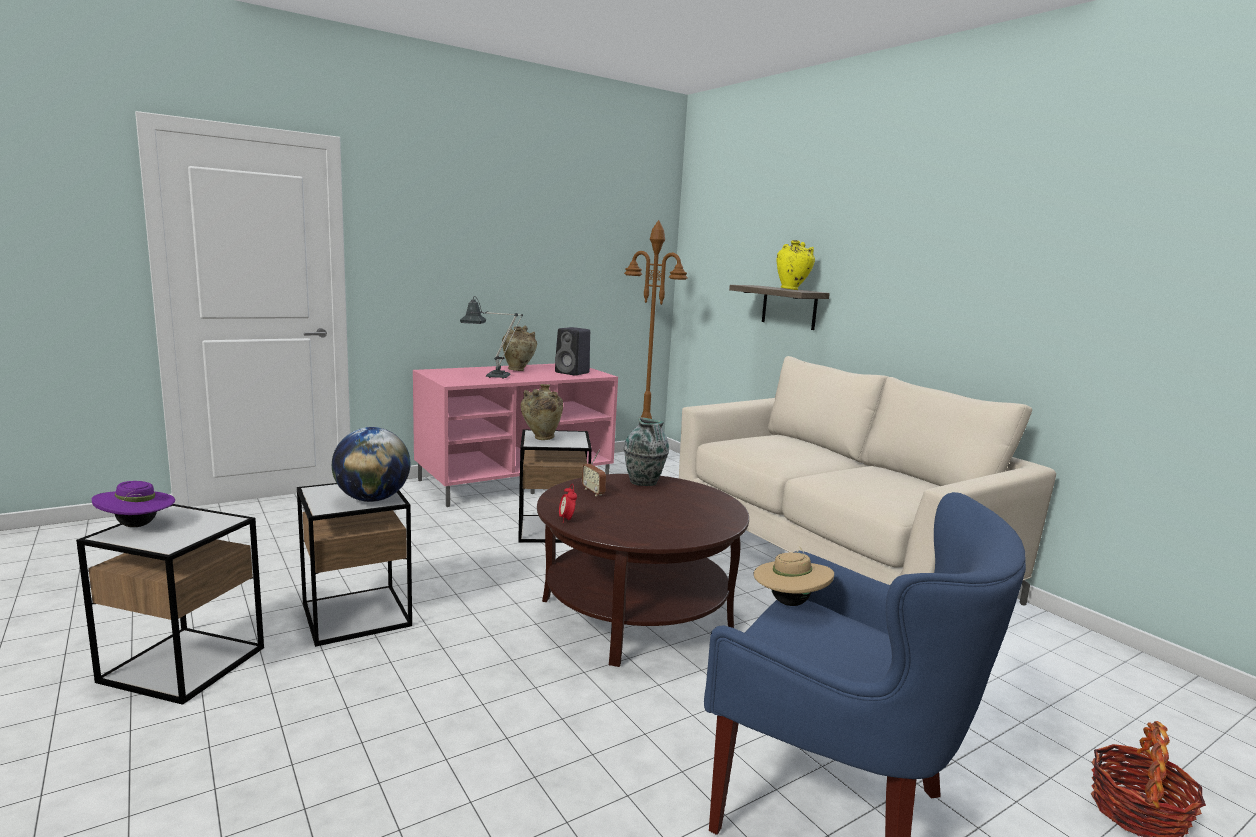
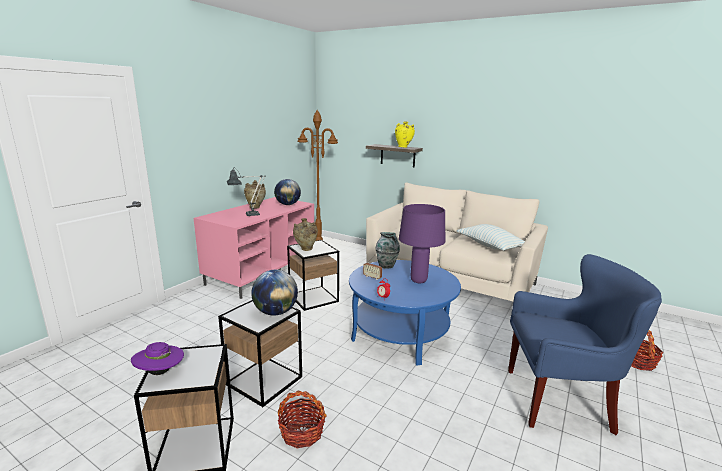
camera: 25 degrees left, 5 degrees up
(326, 695) = (302, 432): none -> basket
(573, 373) = (288, 204): black speaker -> globe
(636, 613) = (401, 334): brown coffee table -> blue coffee table
(667, 511) = (418, 280): none -> purple table lamp
(789, 602) = (529, 316): beige hat -> none
(890, 488) = (490, 246): none -> pillow

